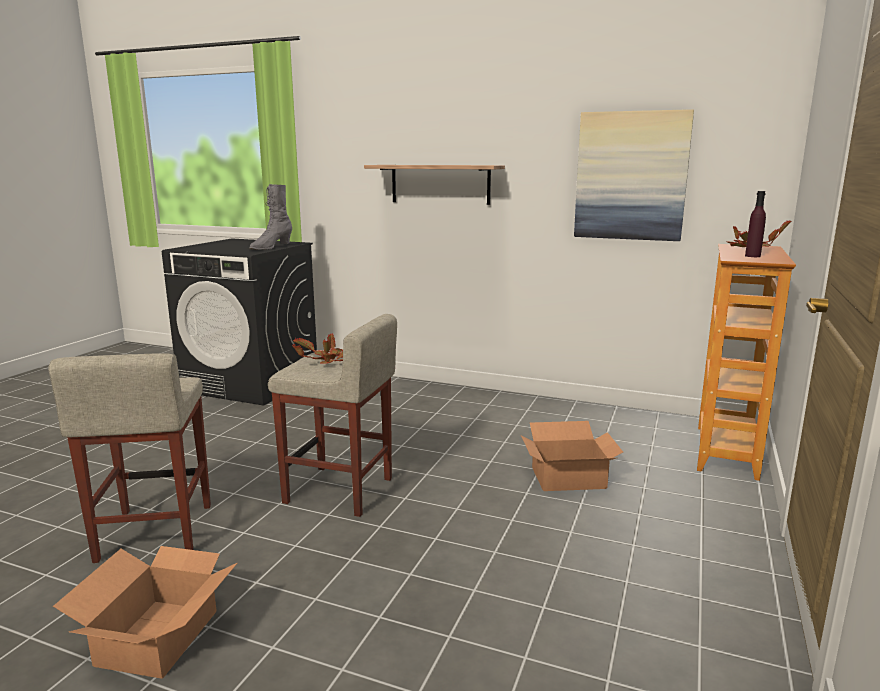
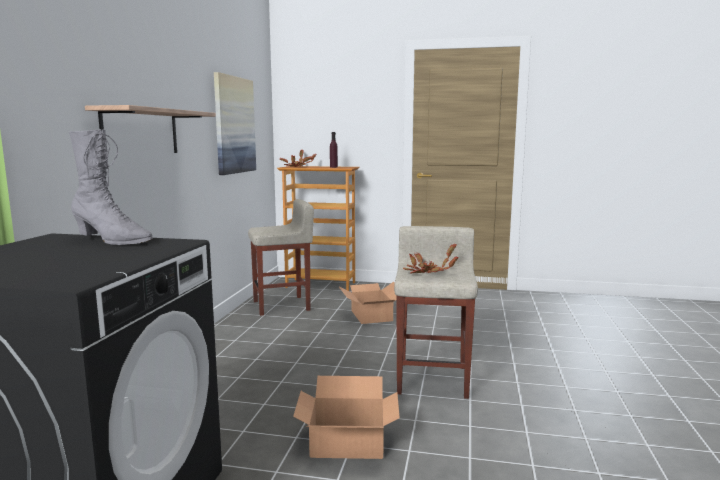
camera: 100 degrees left, 5 degrees down
(155, 533) = (562, 445): beige stool -> beige stool (282, 305)
(160, 637) = (643, 403): cardboard box -> cardboard box (346, 441)

